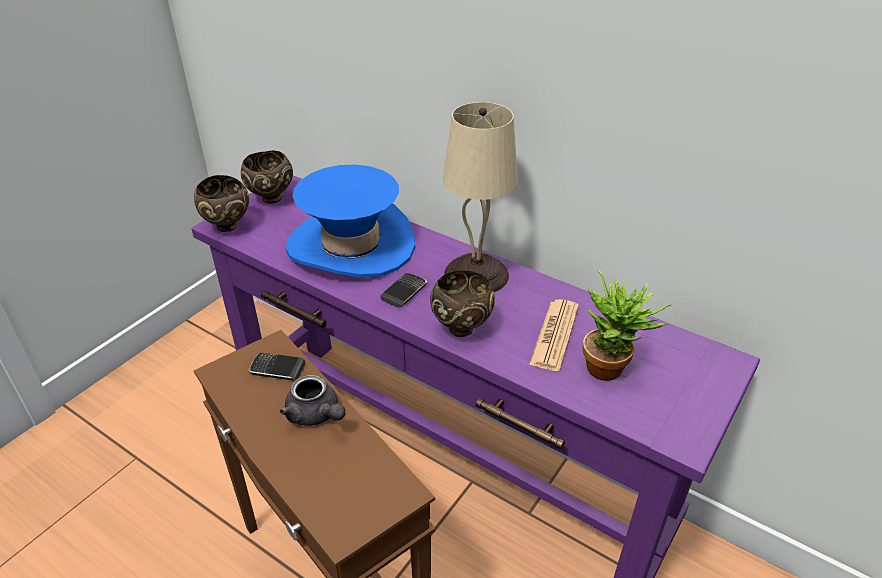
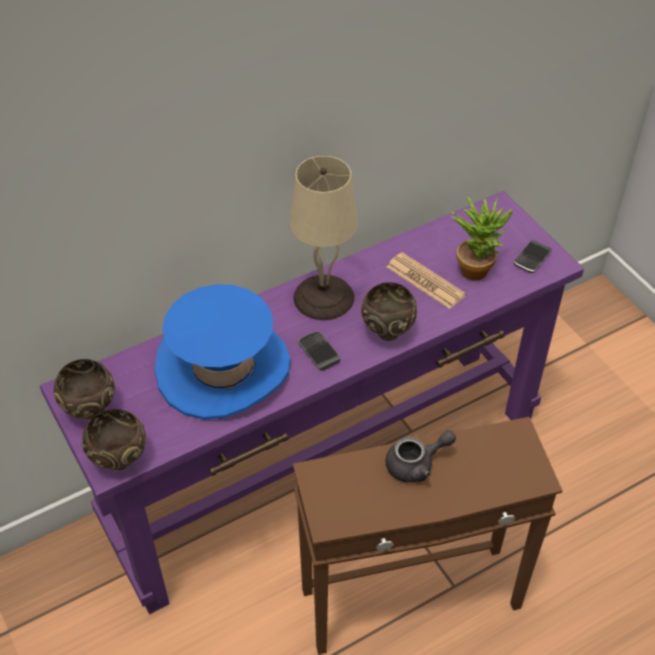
camera: 65 degrees left, 10 degrees up
(277, 369) = (346, 478): phone -> phone (532, 258)

